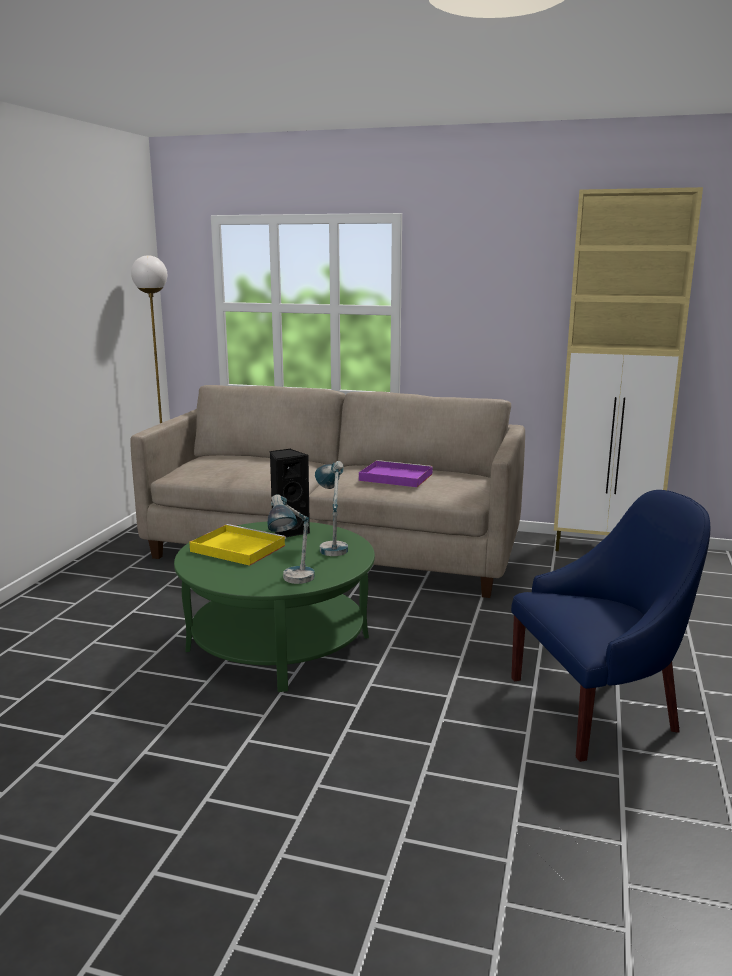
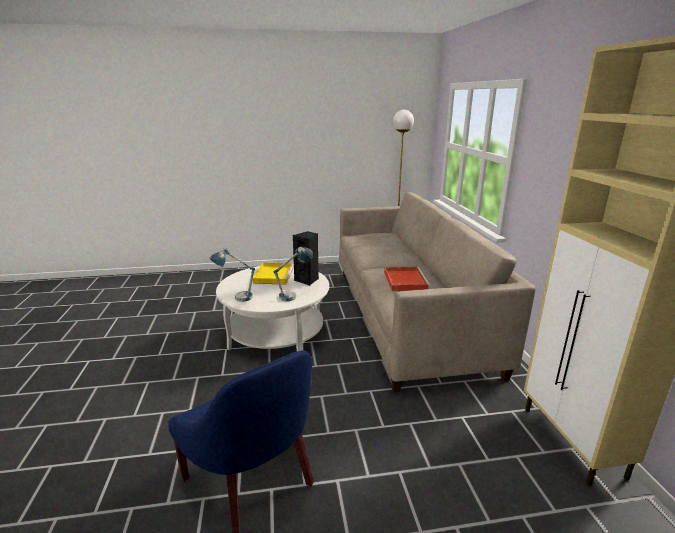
camera: 65 degrees right, 5 degrees up
(279, 642) = (276, 333): green coffee table -> white coffee table
(394, 477) = (404, 280): purple tray -> red tray

